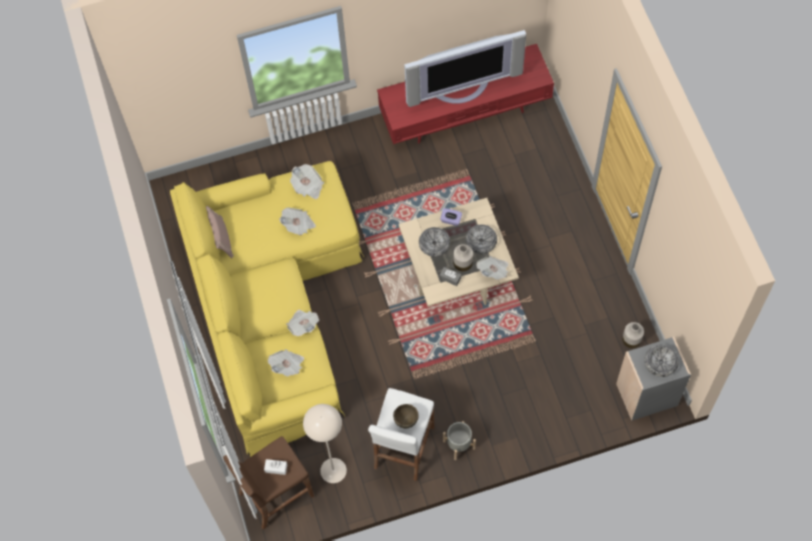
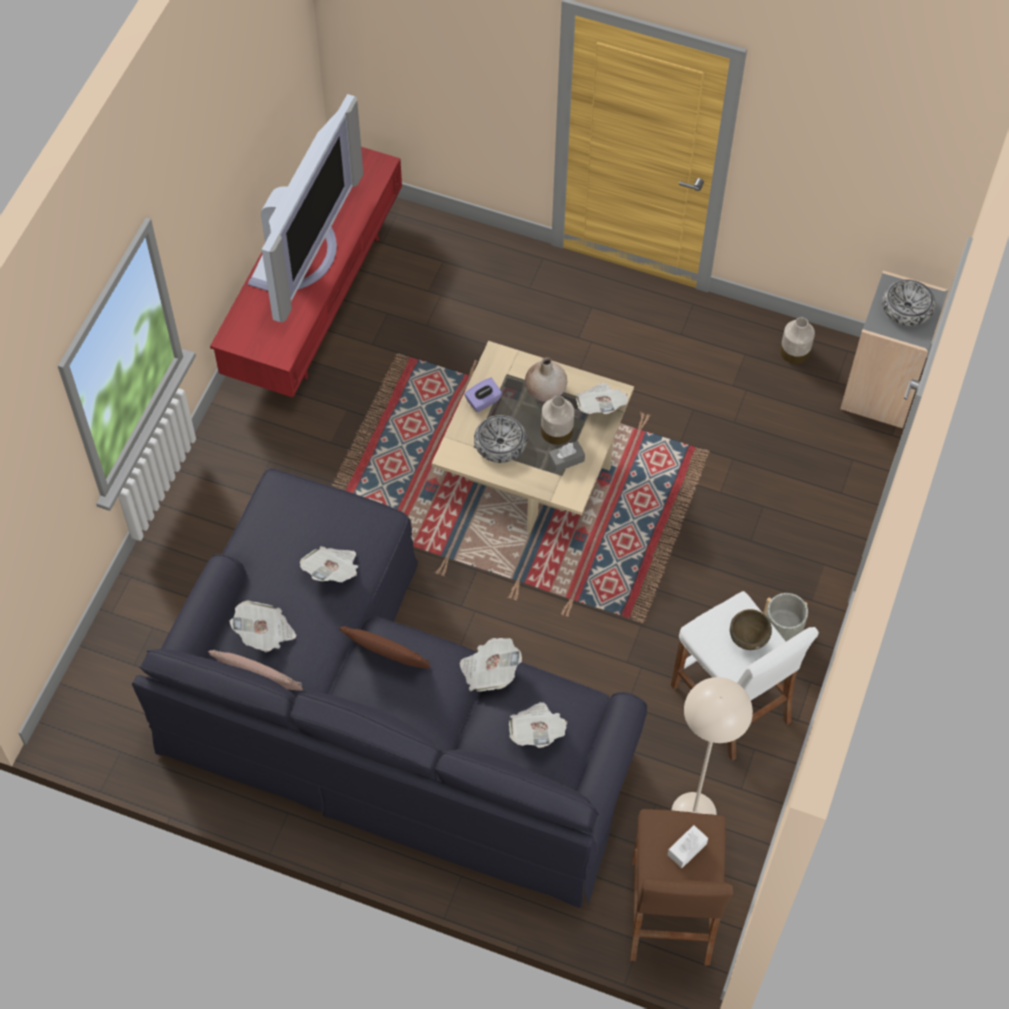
camera: 55 degrees left, 5 degrees down
(274, 280) = (386, 659): none -> brown pillow
(274, 306) = (383, 717): yellow sofa -> black sofa
(308, 186) = (284, 519): newspaper -> newspaper (265, 633)
(481, 241) = (545, 390): bowl -> beige vase

